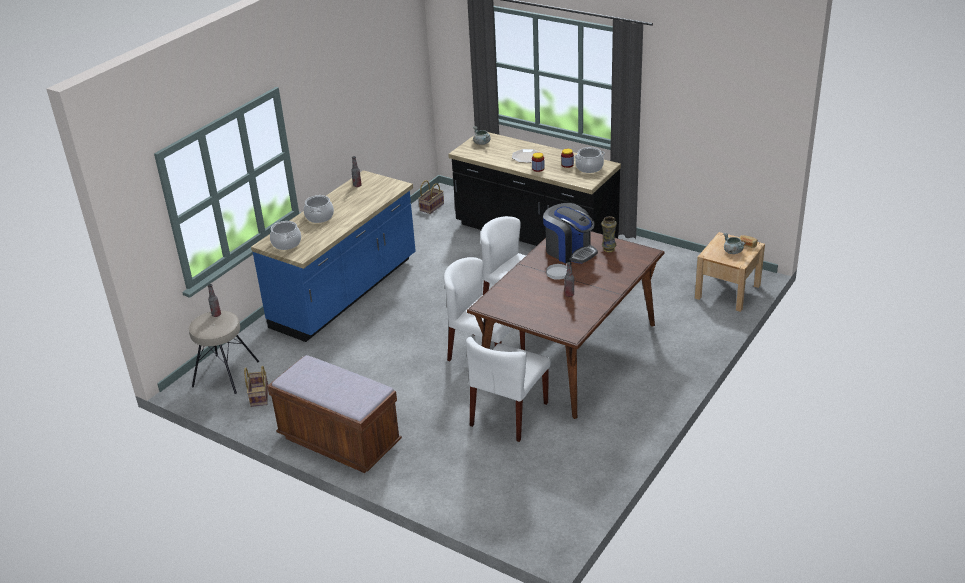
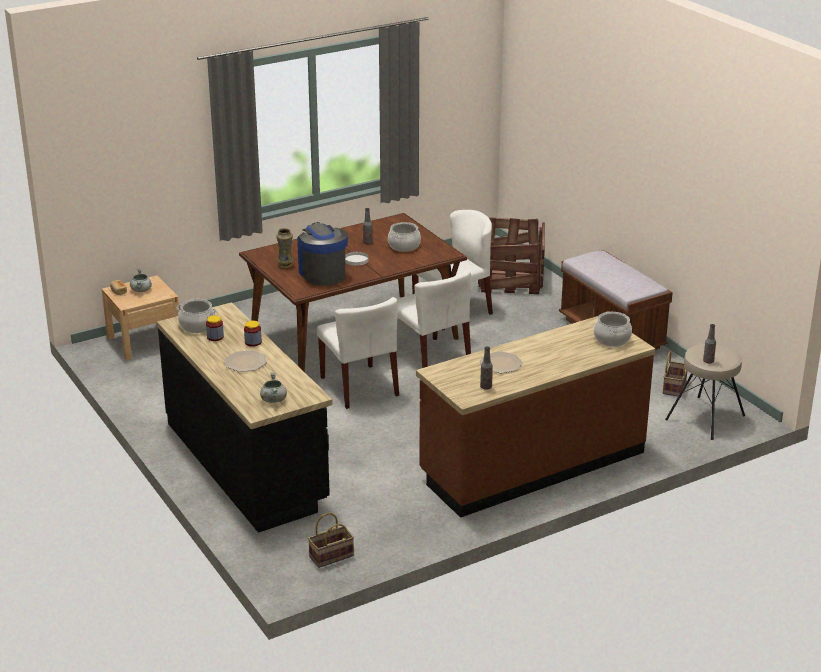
camera: 155 degrees left, 5 degrees down
(319, 217) = (558, 359): cooking pot -> cooking pot (404, 246)
(346, 293) = (532, 464): blue counter -> brown counter
(358, 203) = (501, 363): none -> plate
(484, 484) = (511, 279): none -> crate

